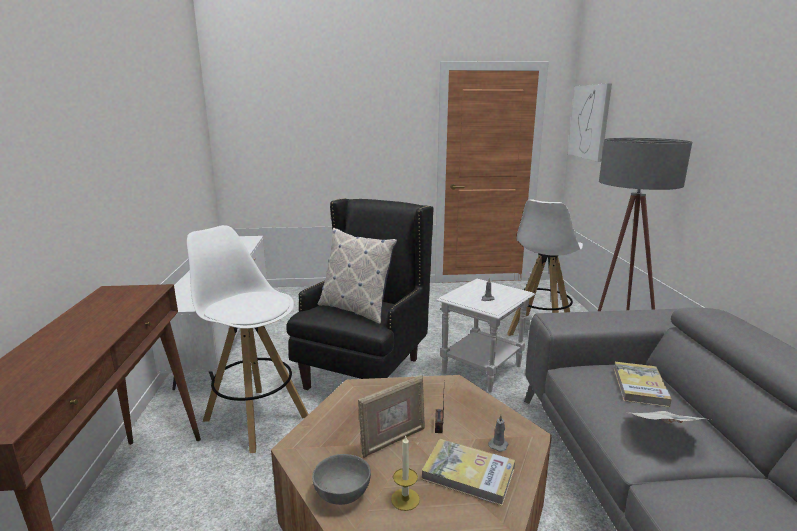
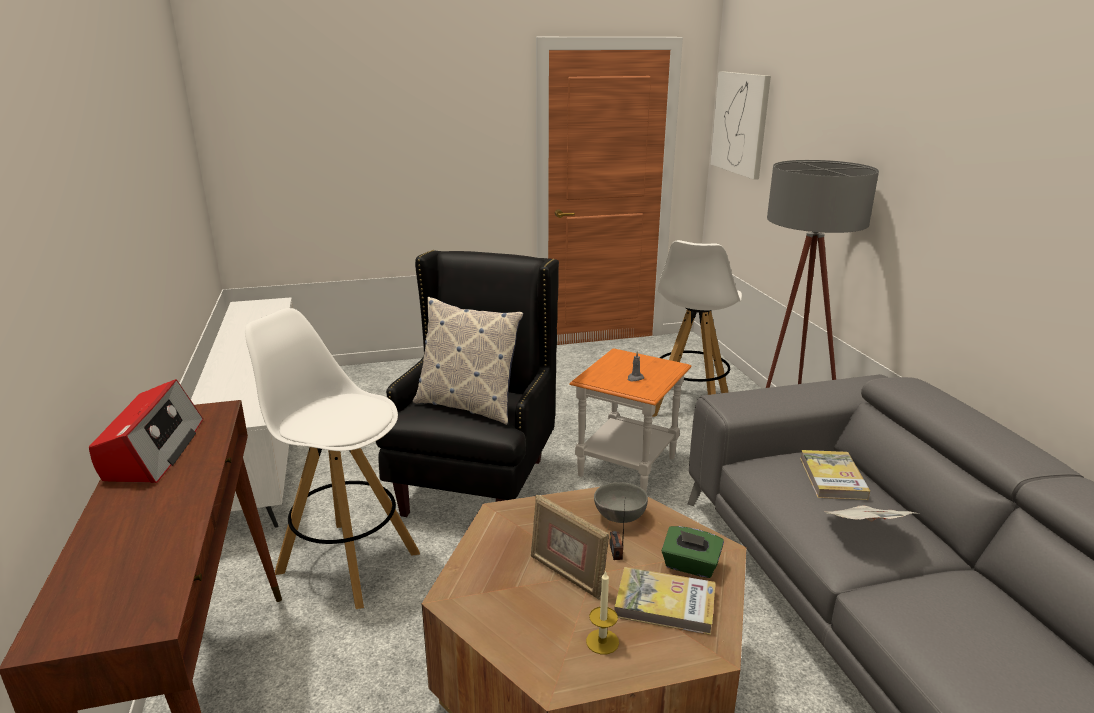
camera: 10 degrees left, 5 degrees up
(92, 311) = (153, 450): none -> radio
(340, 494) = (526, 646): grey bowl -> grey bowl (618, 517)
(393, 440) = (567, 575): picture frame -> picture frame turned 90 degrees clockwise
(482, 369) = (627, 466): white side table -> orange side table
(498, 444) = (690, 566): grey candle -> green tissue box

